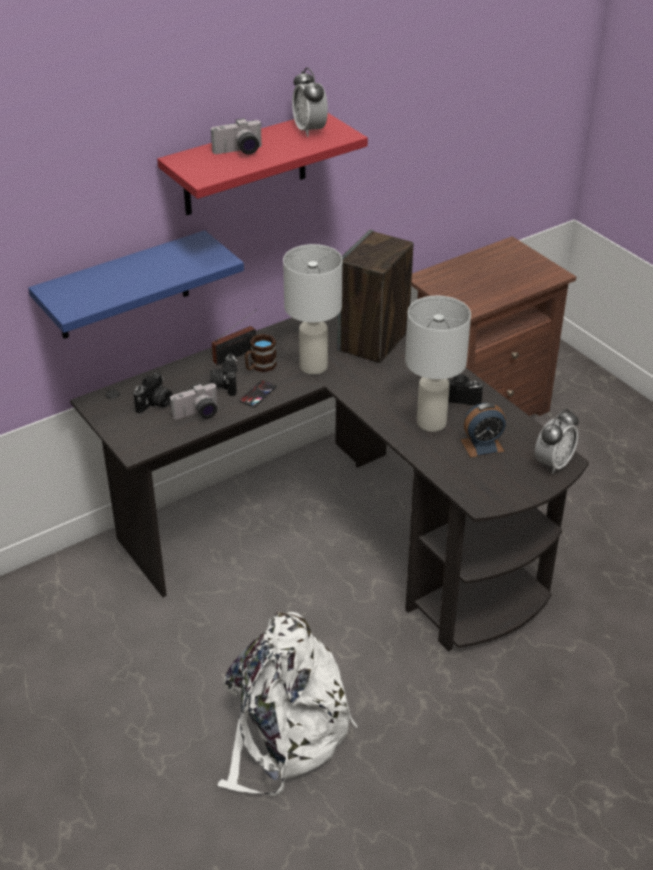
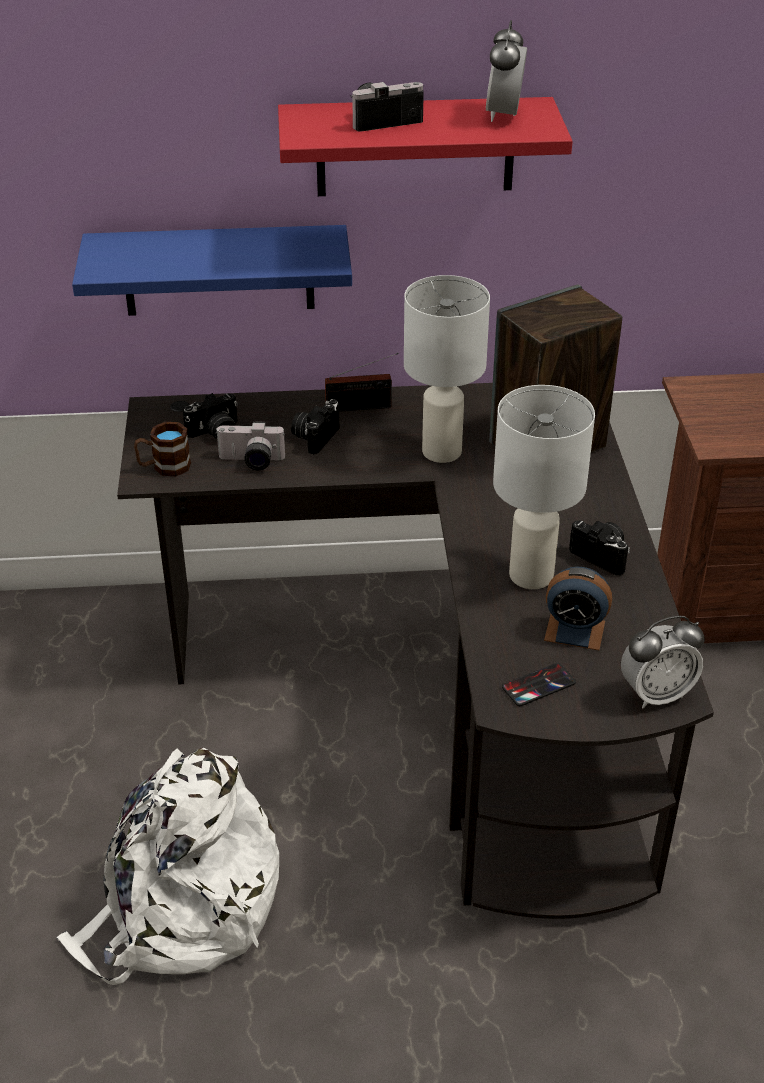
camera: 30 degrees right, 0 degrees up
(239, 152) = (383, 119): camera -> camera turned 150 degrees clockwise
(258, 394) = (343, 462): phone -> phone (538, 685)
(259, 367) = (375, 430): brown mug -> brown mug (164, 467)

